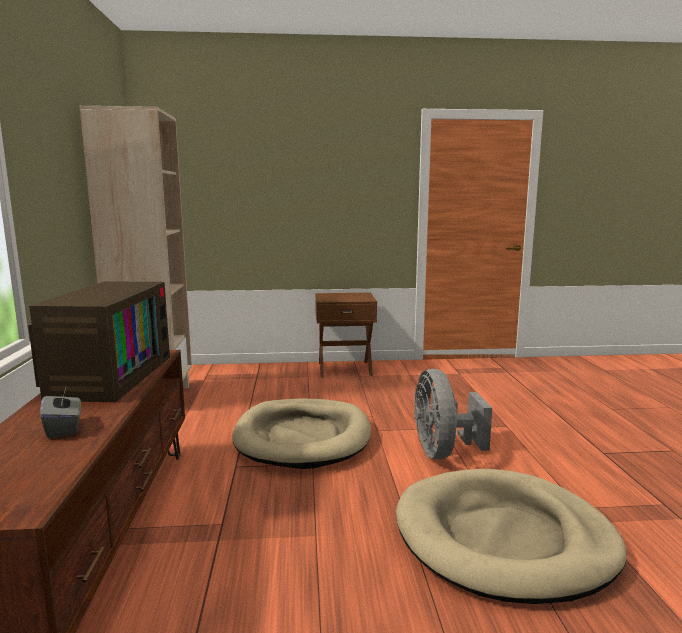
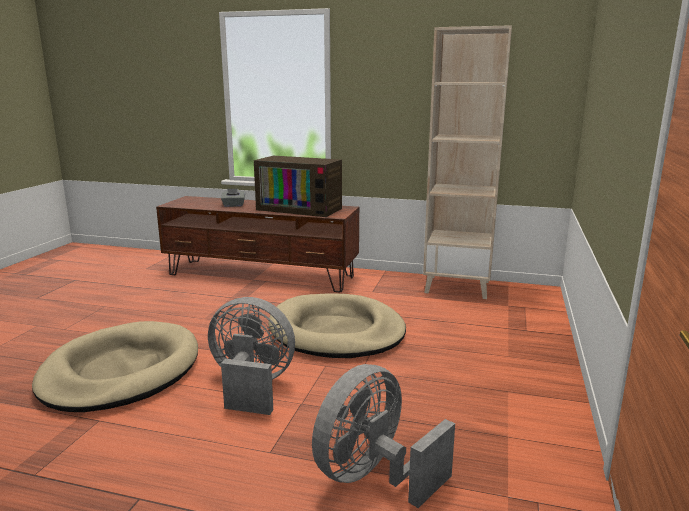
camera: 110 degrees right, 5 degrees up
(344, 368) = (543, 386): brown nightstand -> none
(485, 397) = (373, 477): none -> grey fan

